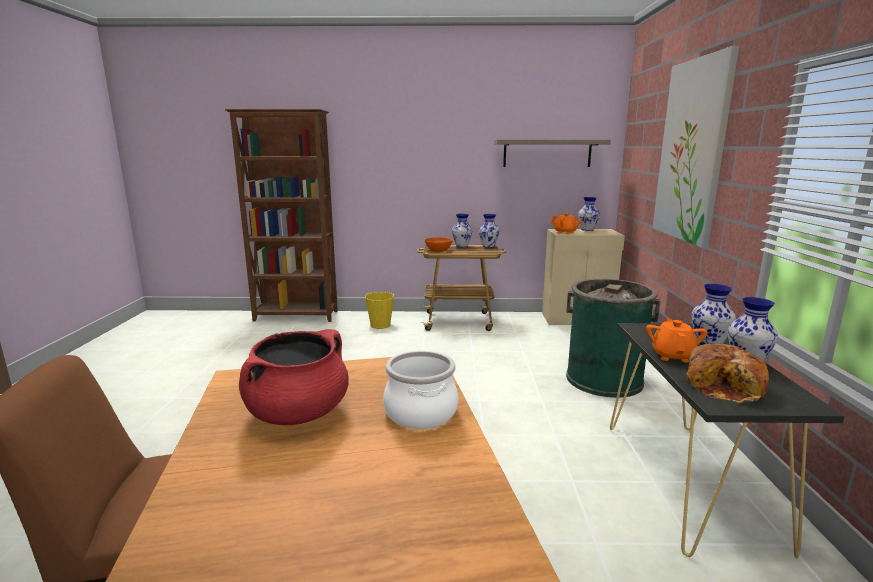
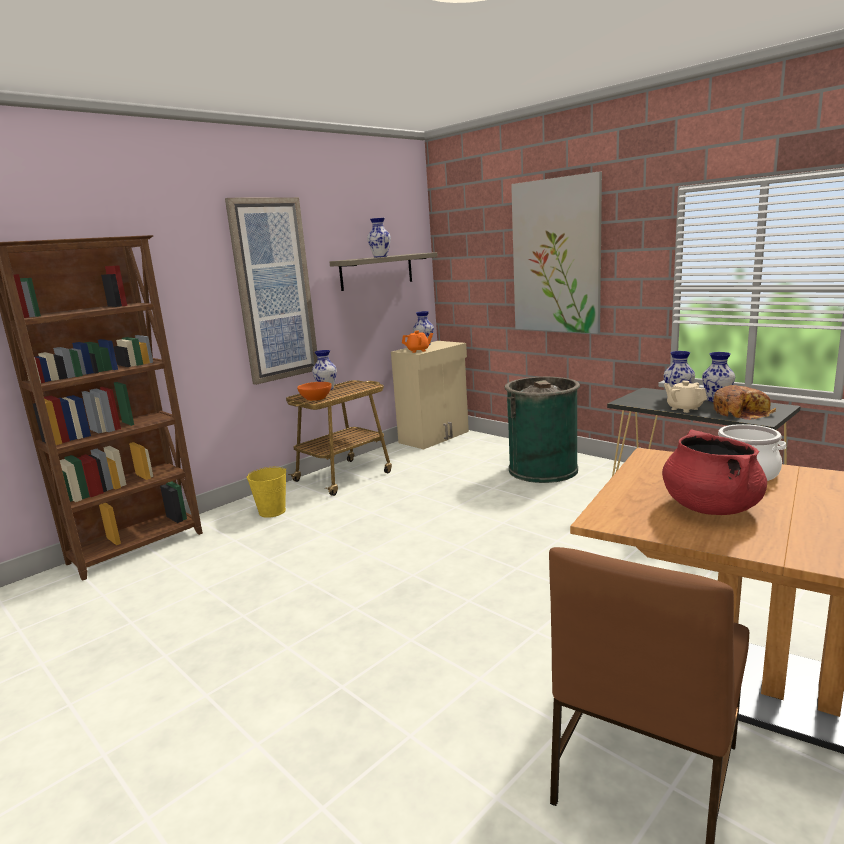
camera: 45 degrees left, 0 degrees up
(436, 159) = (274, 290): none -> picture
(488, 246) = (351, 382): vase -> vase (380, 257)
(672, 356) = (684, 409): orange teapot -> beige teapot

